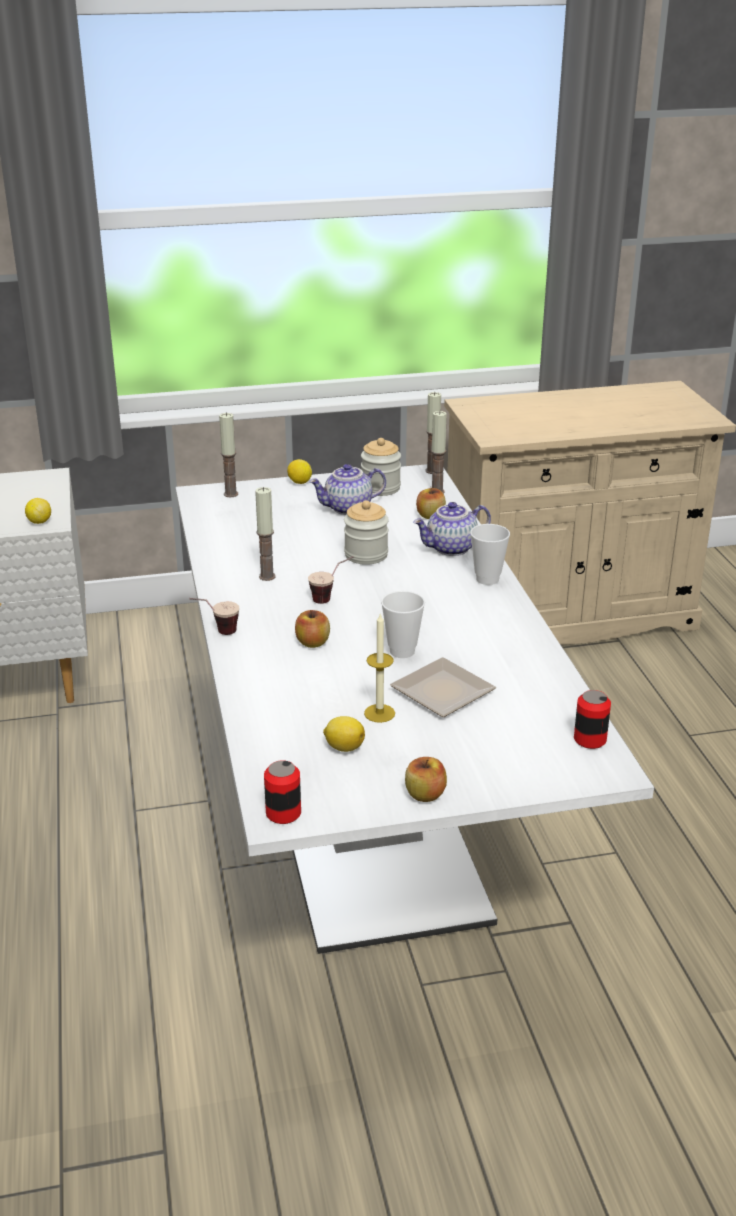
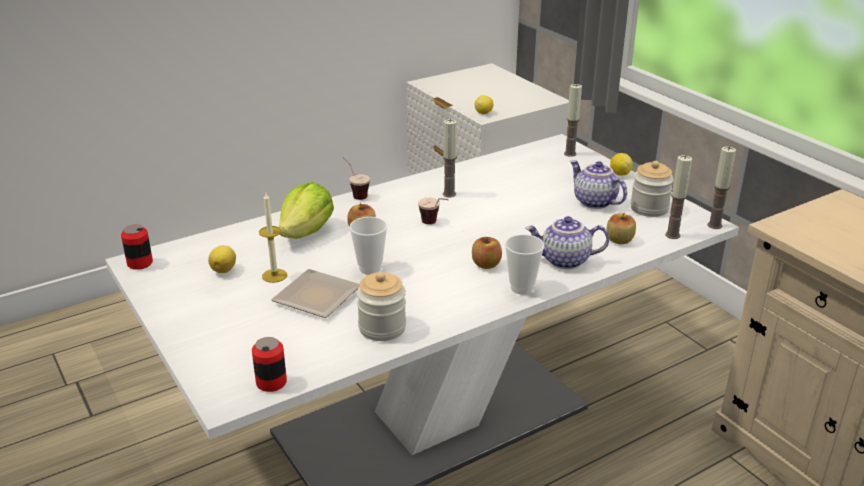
camera: 70 degrees right, 0 degrees up
(290, 678) = (307, 232): none -> lettuce
(366, 555) = (518, 225): jar -> jar (382, 328)
(425, 794) = (171, 313): apple -> apple (486, 264)
(451, 549) = (564, 261): teapot -> teapot turned 45 degrees counterclockwise

